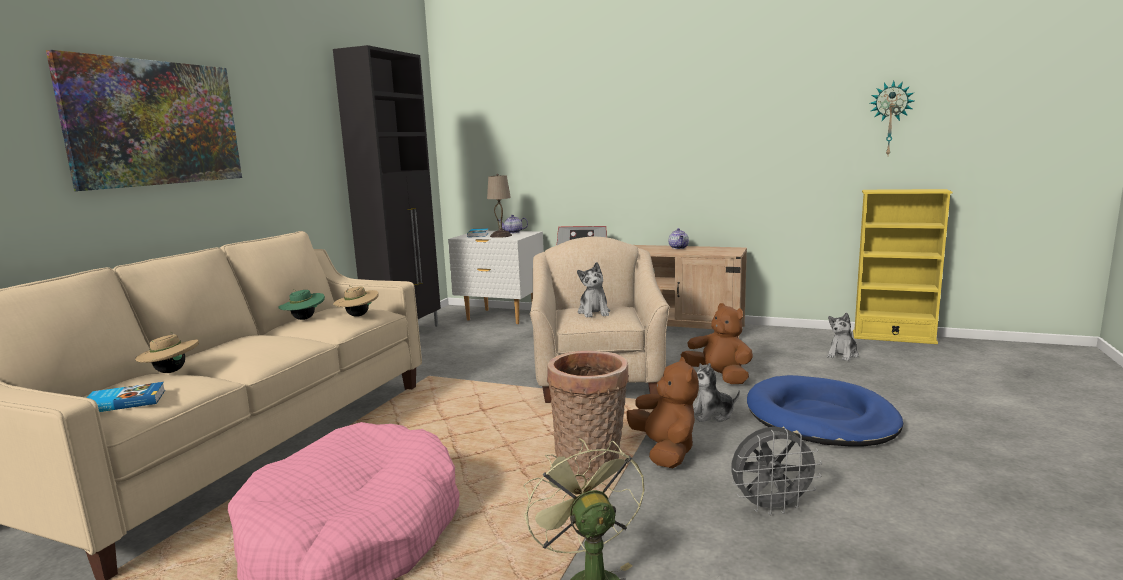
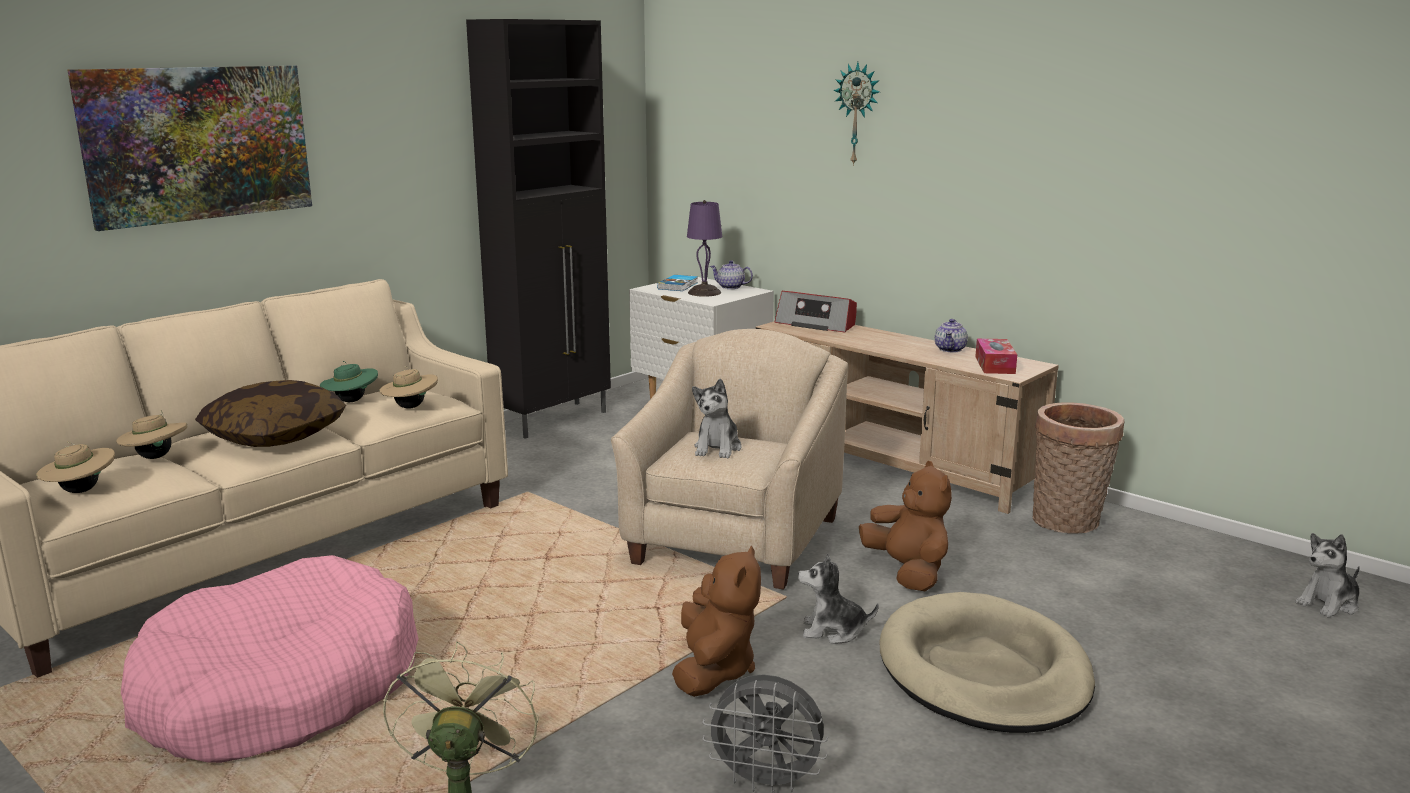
camera: 20 degrees right, 5 degrees up
(124, 401) = (80, 491): book -> beige hat
(265, 344) = (275, 435): none -> pillow
(500, 235) = (703, 292): beige table lamp -> purple table lamp
(591, 468) = (601, 670): basket -> basket (1068, 523)
(714, 251) = (995, 365): none -> tissue box
(820, 418) = (983, 671): blue dog bed -> beige dog bed
(843, 355) = (1146, 573): plush toy -> plush toy (1329, 604)
(890, 119) = (1314, 181): wall clock -> wall clock (858, 114)
(893, 337) = (1276, 558): yellow bookcase -> none

